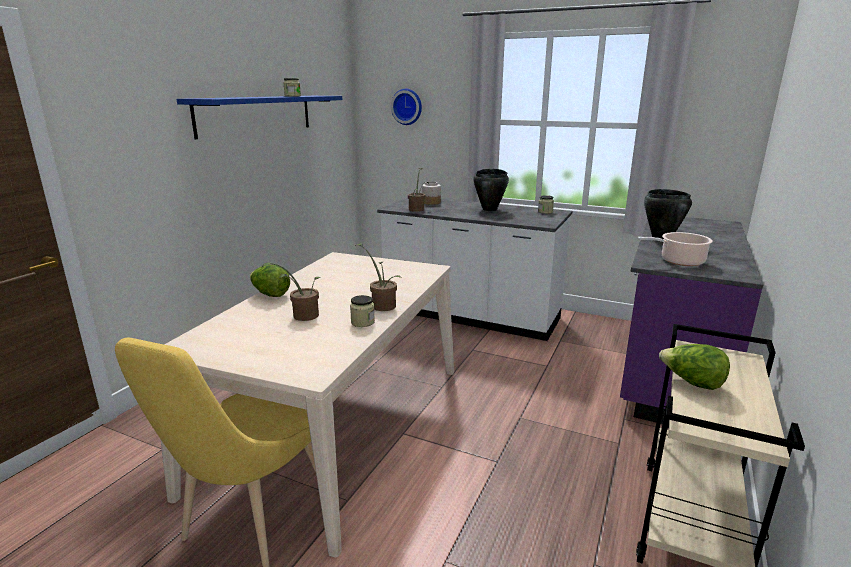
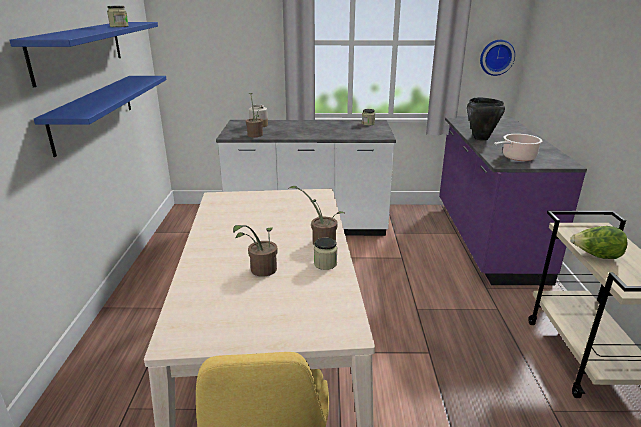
camera: 25 degrees left, 5 degrees up
(264, 169) = (94, 111): none -> blue shelf
(270, 294) = (198, 254): lettuce -> none
(407, 106) = (211, 29): wall clock -> wall clock (496, 57)
(490, 209) = (320, 127): black cooking pot -> none

